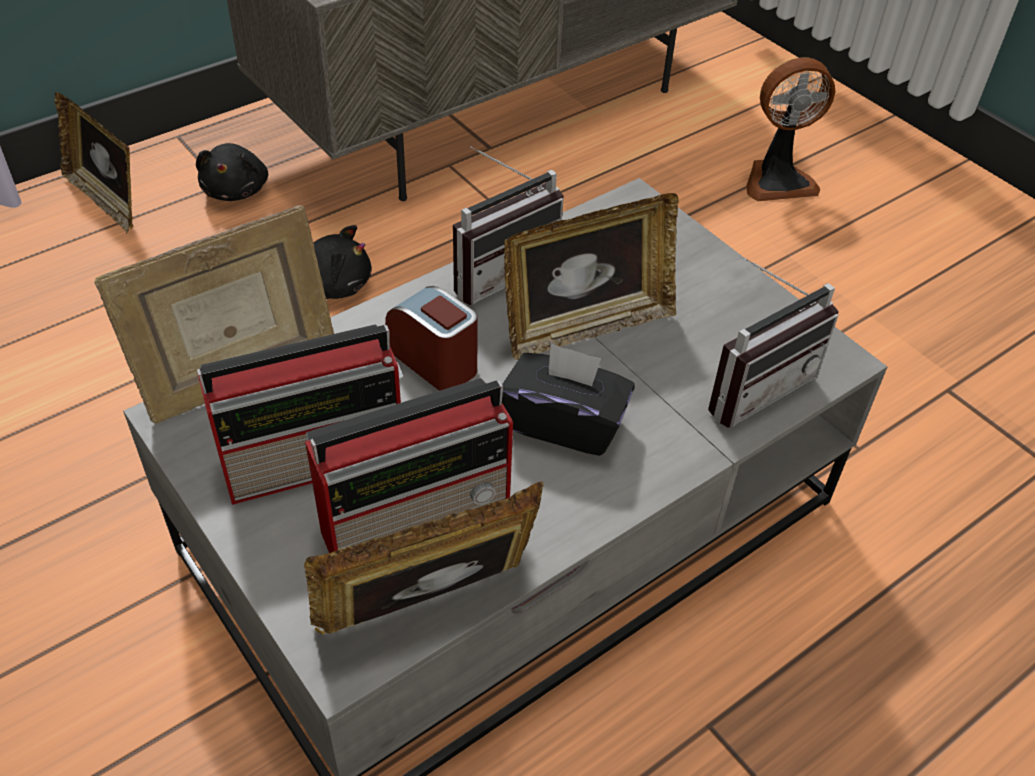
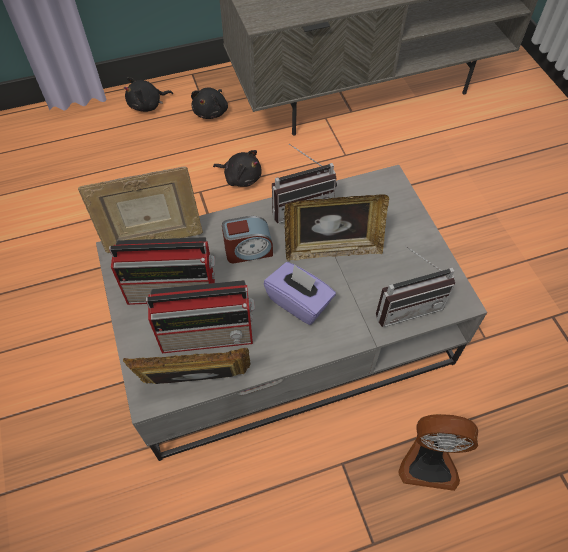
camera: 20 degrees right, 10 degrees up
(107, 200) = (147, 105): picture frame -> black plush toy
(434, 360) = (248, 250): alarm clock -> alarm clock turned 105 degrees clockwise
(565, 423) = (299, 302): black tissue box -> purple tissue box
(777, 180) = (508, 164): fan -> fan (429, 461)

